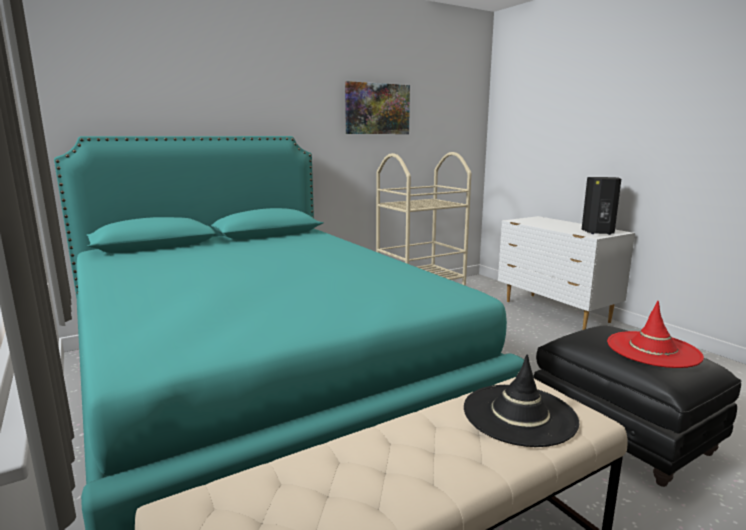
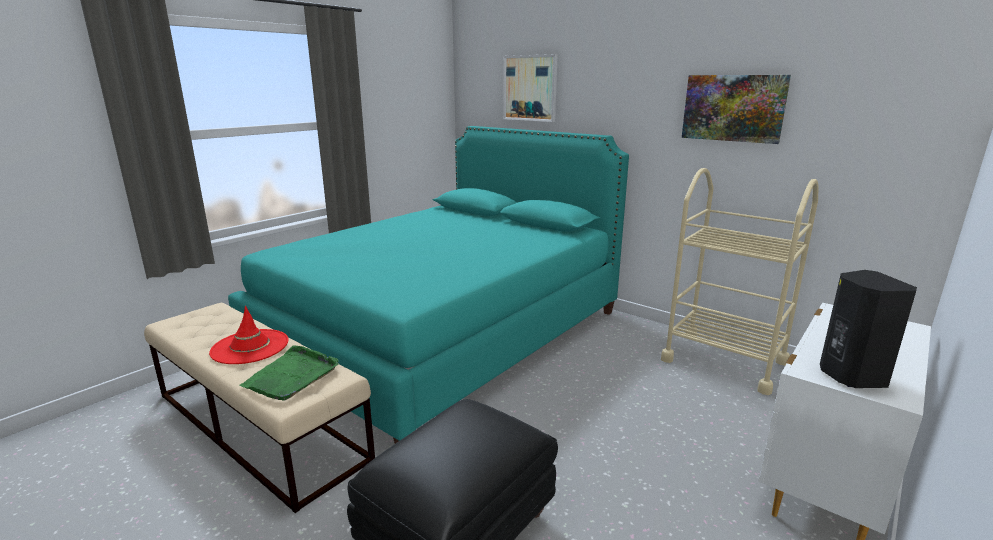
camera: 70 degrees right, 5 degrees up
(172, 86) = (530, 88): none -> picture
(519, 414) = (292, 376): black hat -> green tray
(653, 350) = (445, 451): red hat -> red hat (250, 347)

